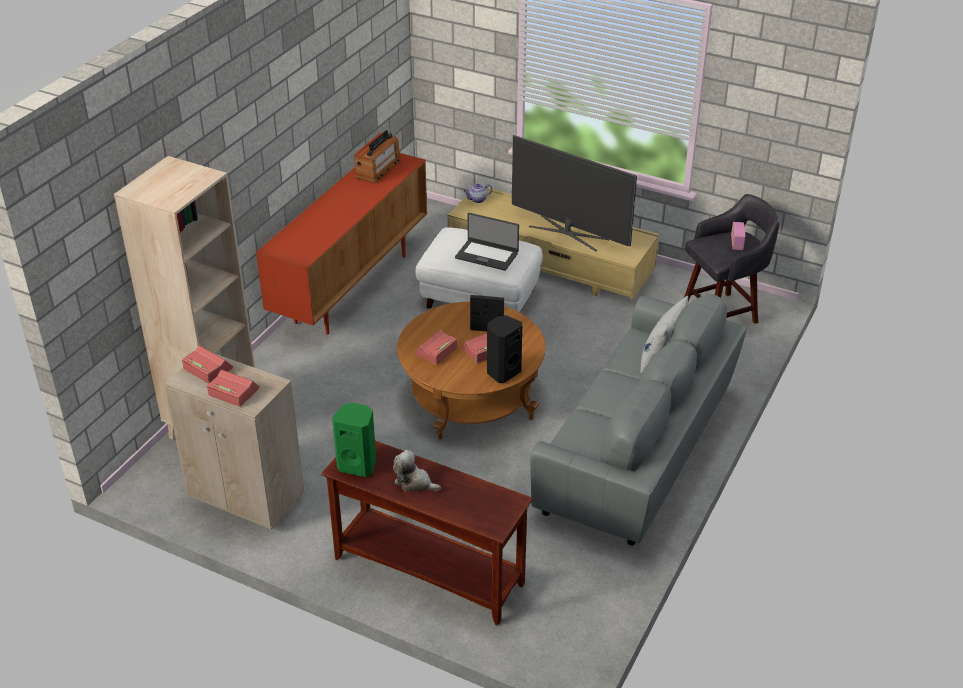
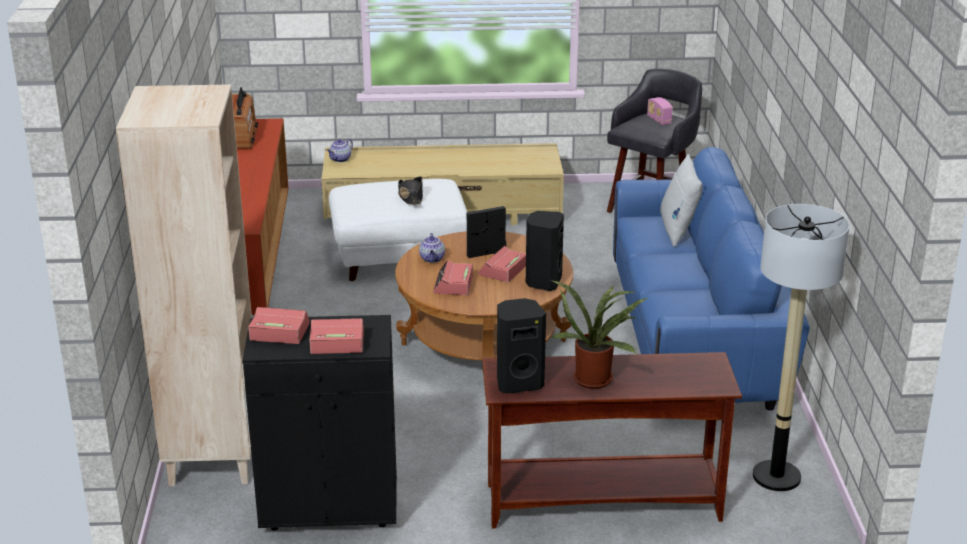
camera: 30 degrees left, 10 degrees down
(245, 499) = (327, 511): beige cabinet -> black cabinet
(358, 465) = (518, 382): green speaker -> black speaker
(414, 482) = (595, 378): plush toy -> potted plant
(443, 322) = (432, 259): none -> teapot
(487, 255) = (410, 196): laptop -> black hat
(569, 233) = (467, 163): television -> none
(575, 605) = (776, 477): none -> floor lamp
(638, 453) = (696, 335): grey sofa -> blue sofa

